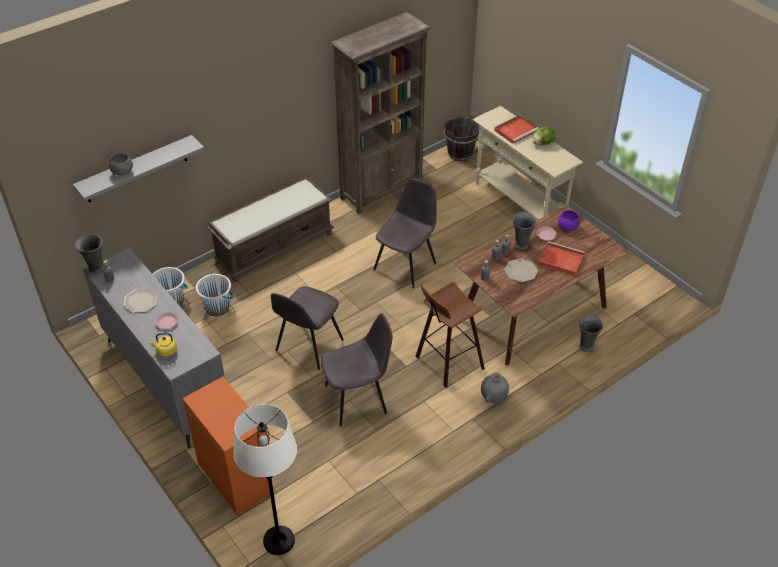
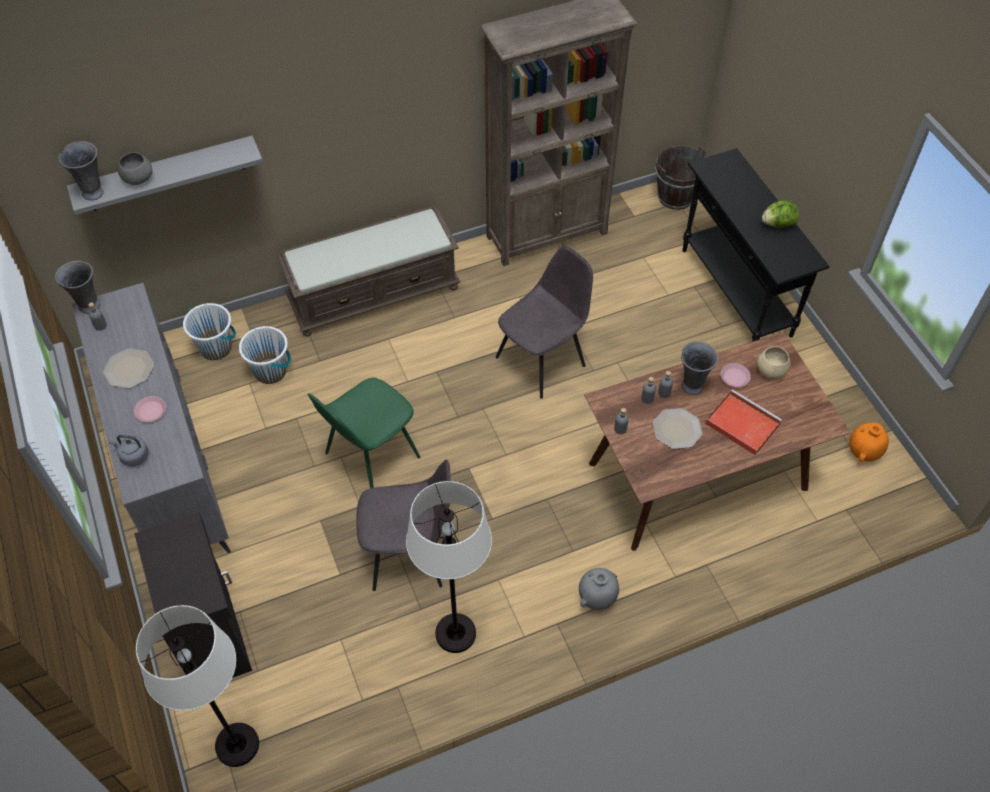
camera: 15 degrees right, 10 degrees up
(165, 351) = (133, 456): yellow kettle -> grey kettle
(235, 477) = (213, 633): orange cabinet -> black cabinet
(308, 346) = (370, 457): grey chair -> green chair
(407, 439) = (456, 634): none -> white floor lamp
(447, 362) = (550, 526): stool -> none
(516, 130) = (746, 194): red tray -> none
(519, 202) = (735, 292): beige console table -> black console table
(568, 227) = (771, 371): purple bowl -> beige bowl
(586, 346) = (757, 546): grey vase -> grey vase (93, 192)
(633, 279) = (863, 453): none -> orange vase

